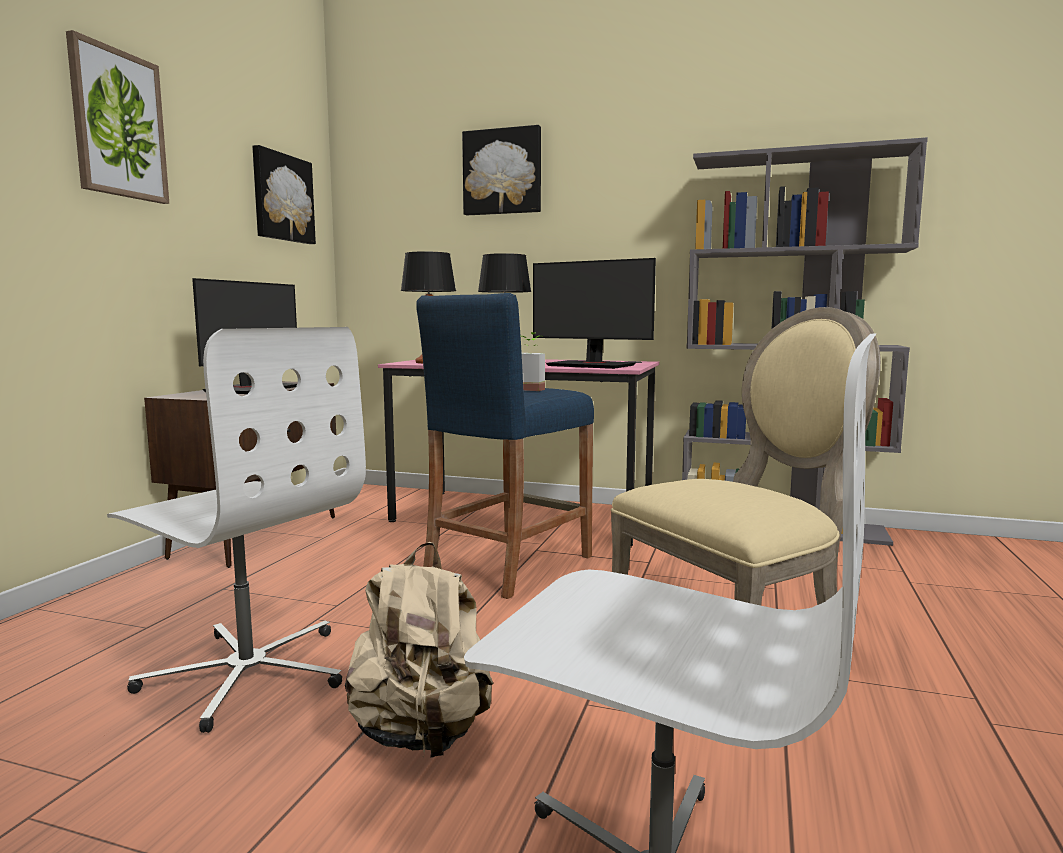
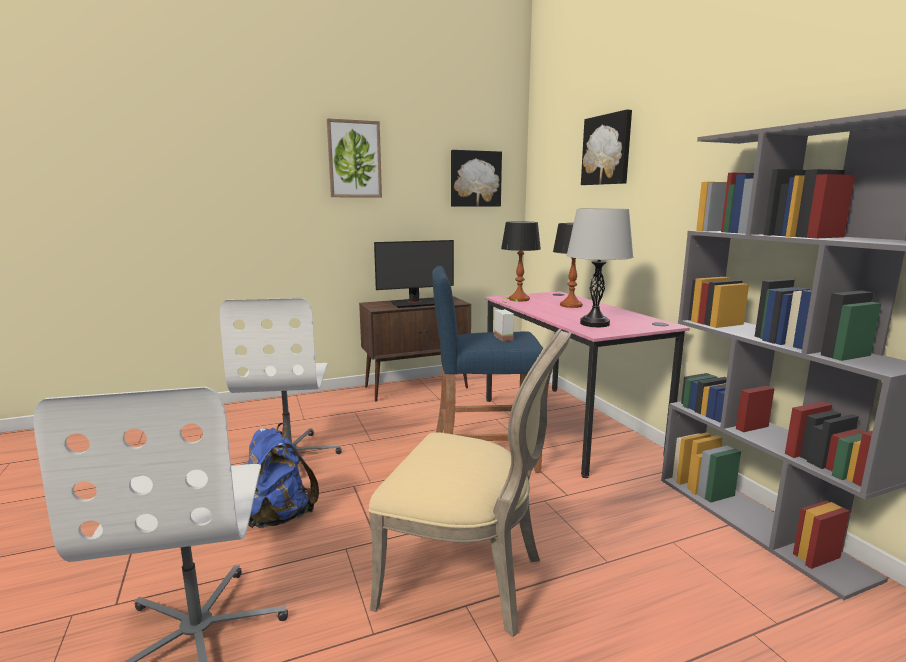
camera: 50 degrees right, 5 degrees up
(422, 734) = (277, 517): beige backpack -> blue backpack
(591, 365) = (594, 324): monitor -> grey table lamp

